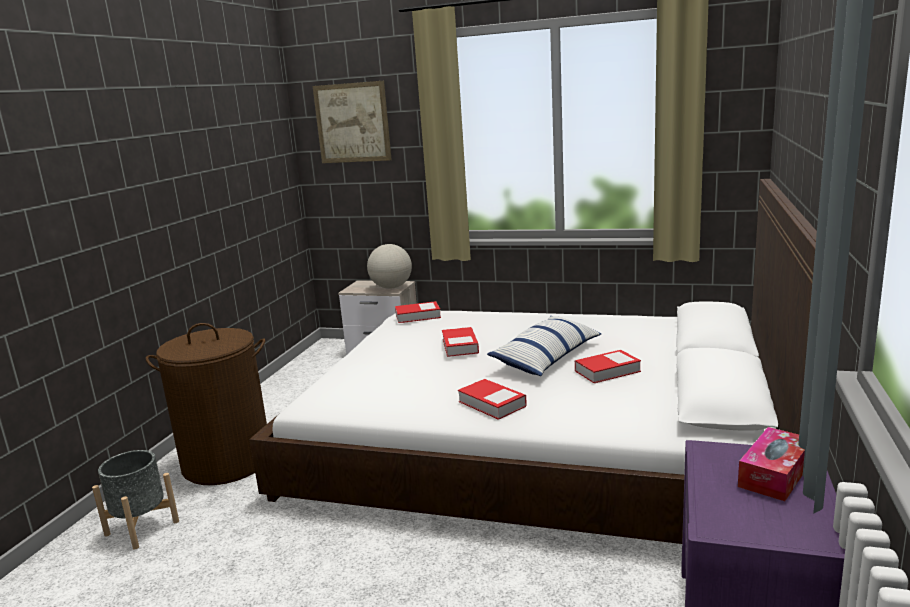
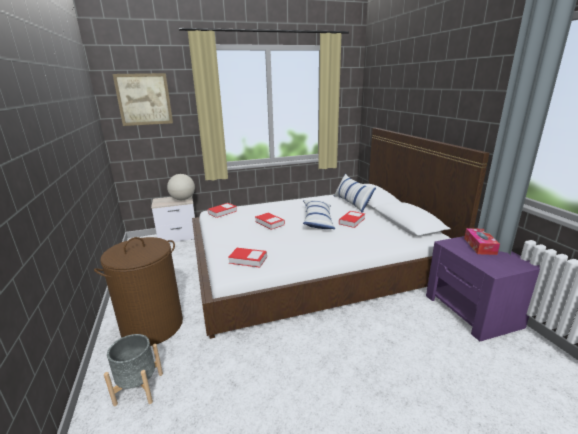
camera: 35 degrees left, 5 degrees up
(492, 404) = (326, 247): book -> book (248, 260)
(663, 338) = (352, 203): none -> pillow

